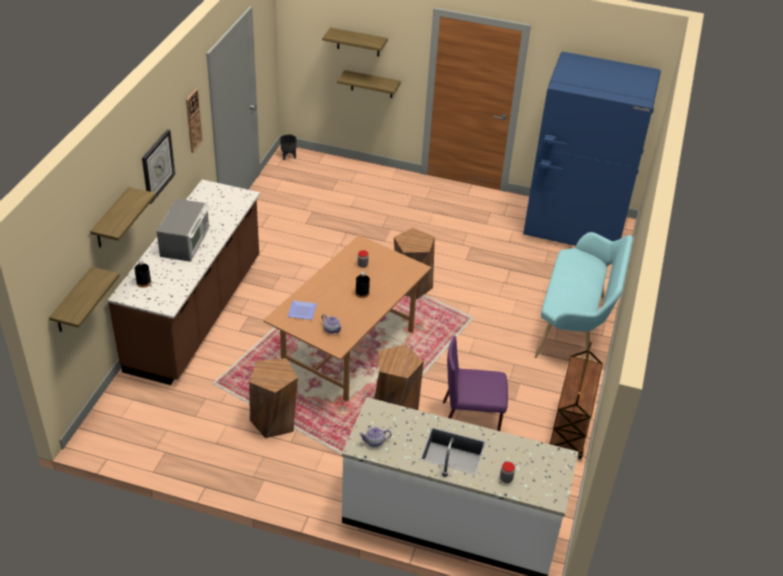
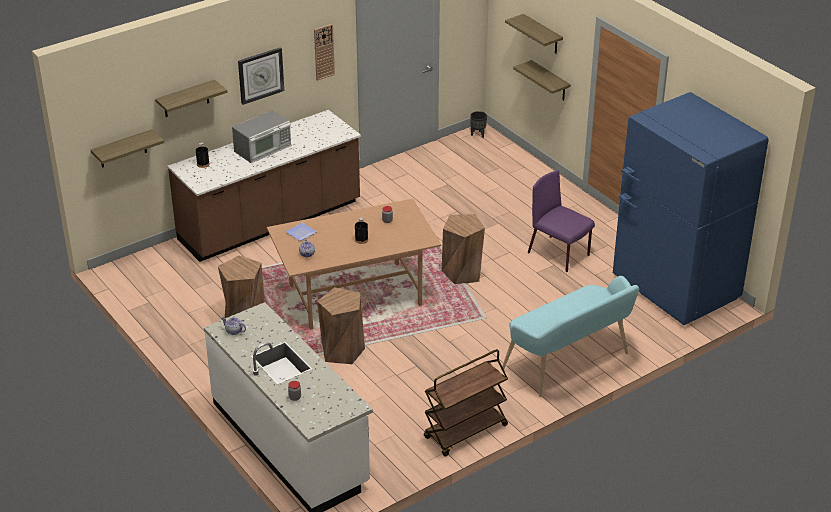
camera: 40 degrees right, 5 degrees down
(471, 420) = (391, 387): purple chair -> purple chair (559, 254)

